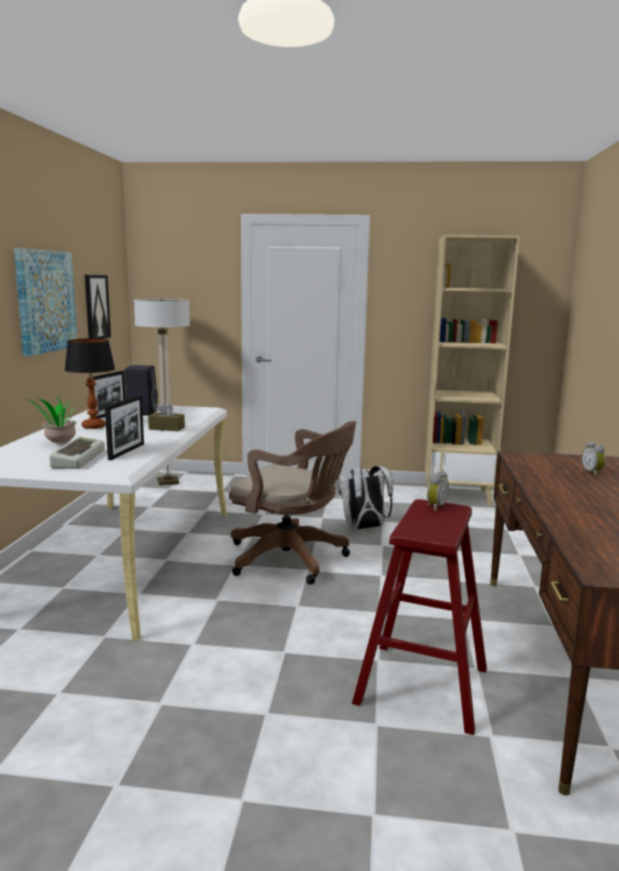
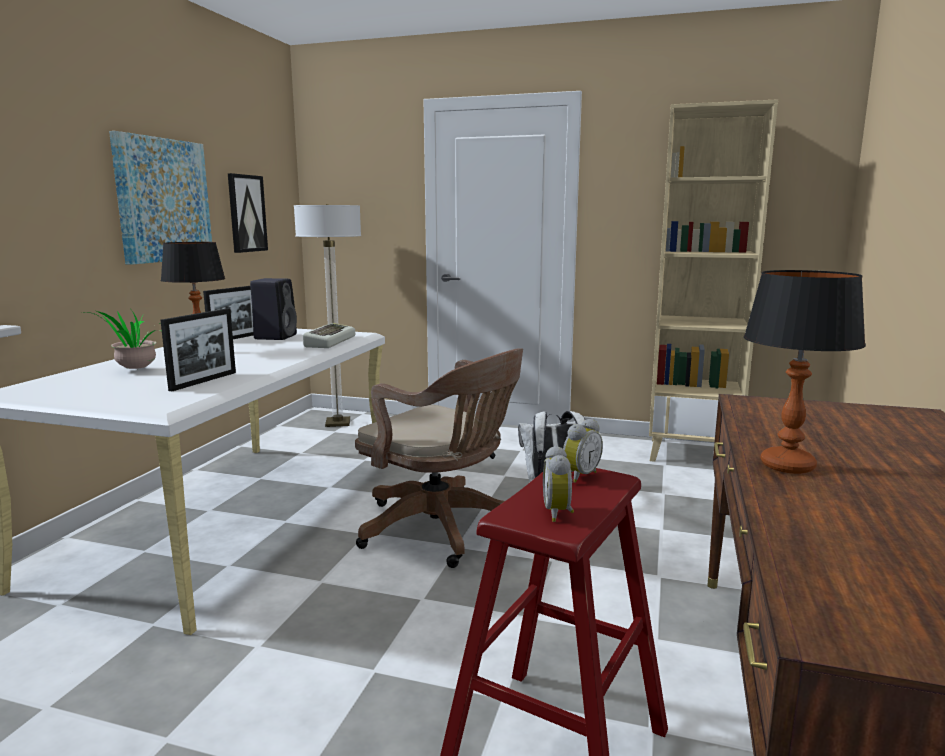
camera: 10 degrees right, 0 degrees up
(77, 458) = (133, 388): keyboard -> keyboard (329, 341)
(166, 428) = (285, 355): brown tissue box -> none
(557, 496) = (788, 466): none -> table lamp
(593, 473) = (861, 431): alarm clock -> alarm clock (559, 513)

